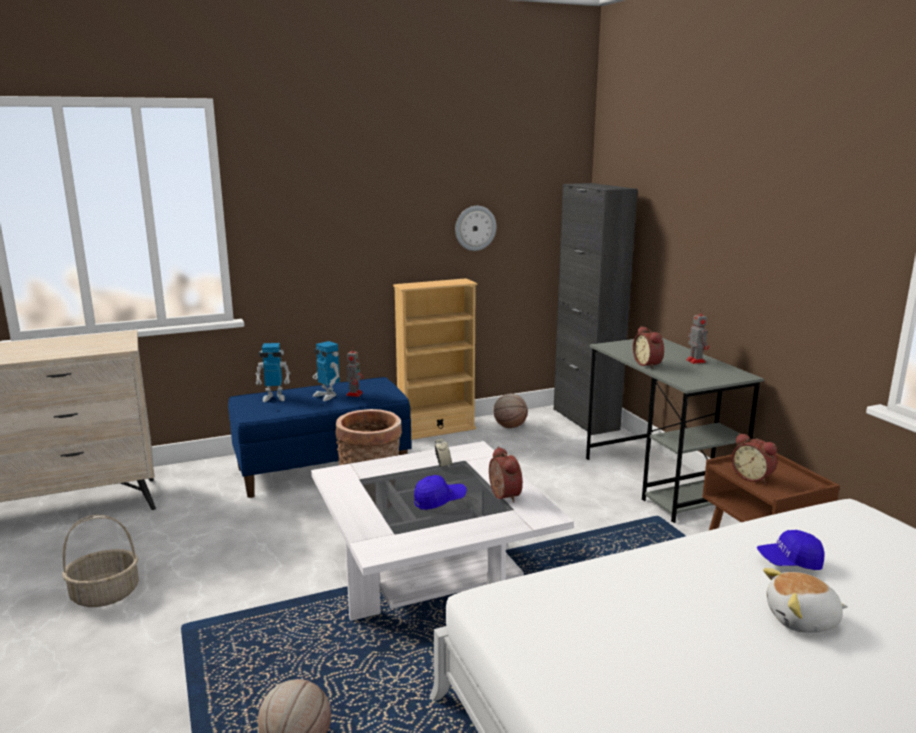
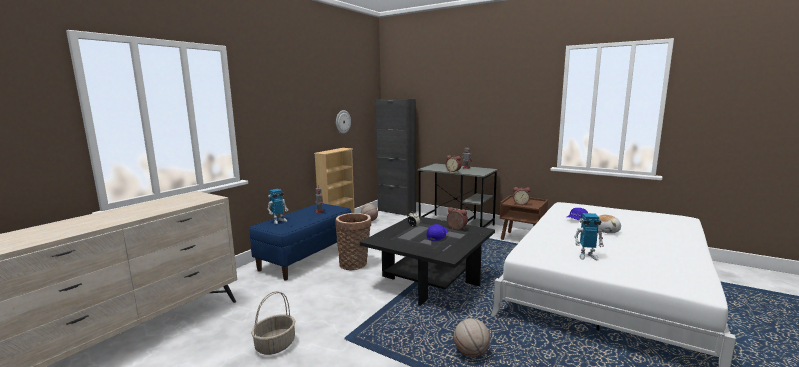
camera: 35 degrees left, 5 degrees down
(327, 396) = (307, 215): toy robot -> toy robot (587, 256)
(434, 581) = (429, 281): white coffee table -> black coffee table

